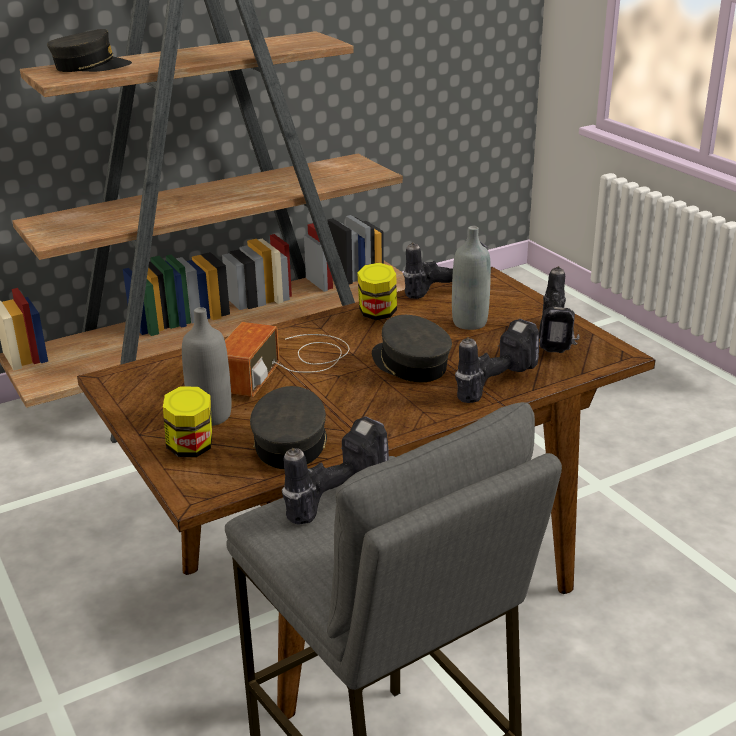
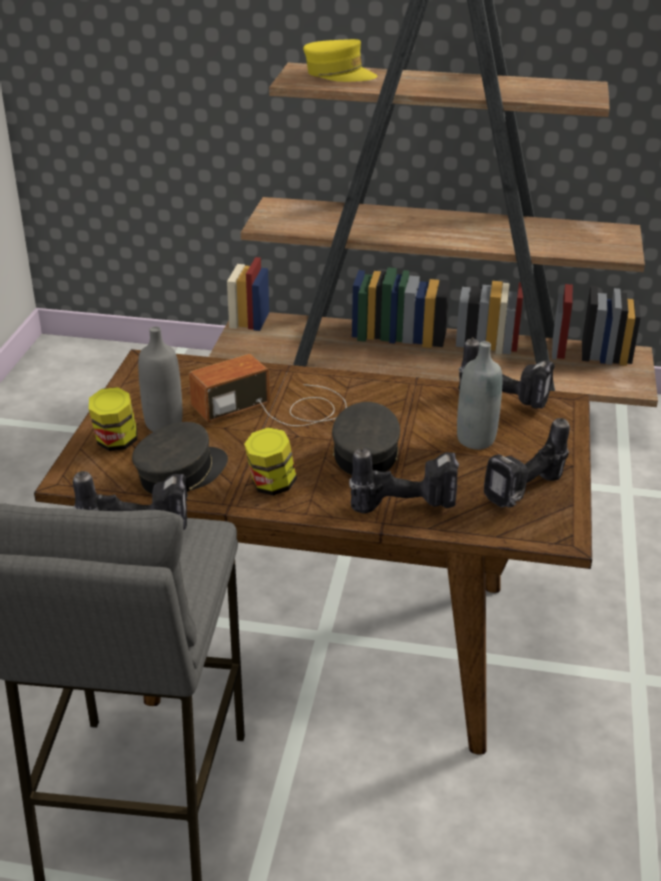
camera: 40 degrees right, 5 degrees up
(90, 67) = (339, 74): grey cap -> yellow cap
(377, 314) = (411, 395): jar -> jar (271, 485)

